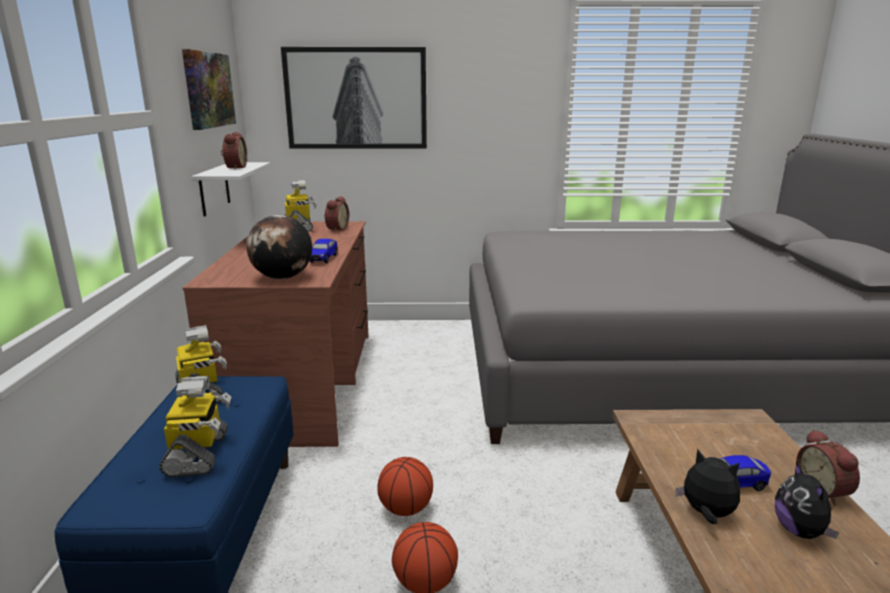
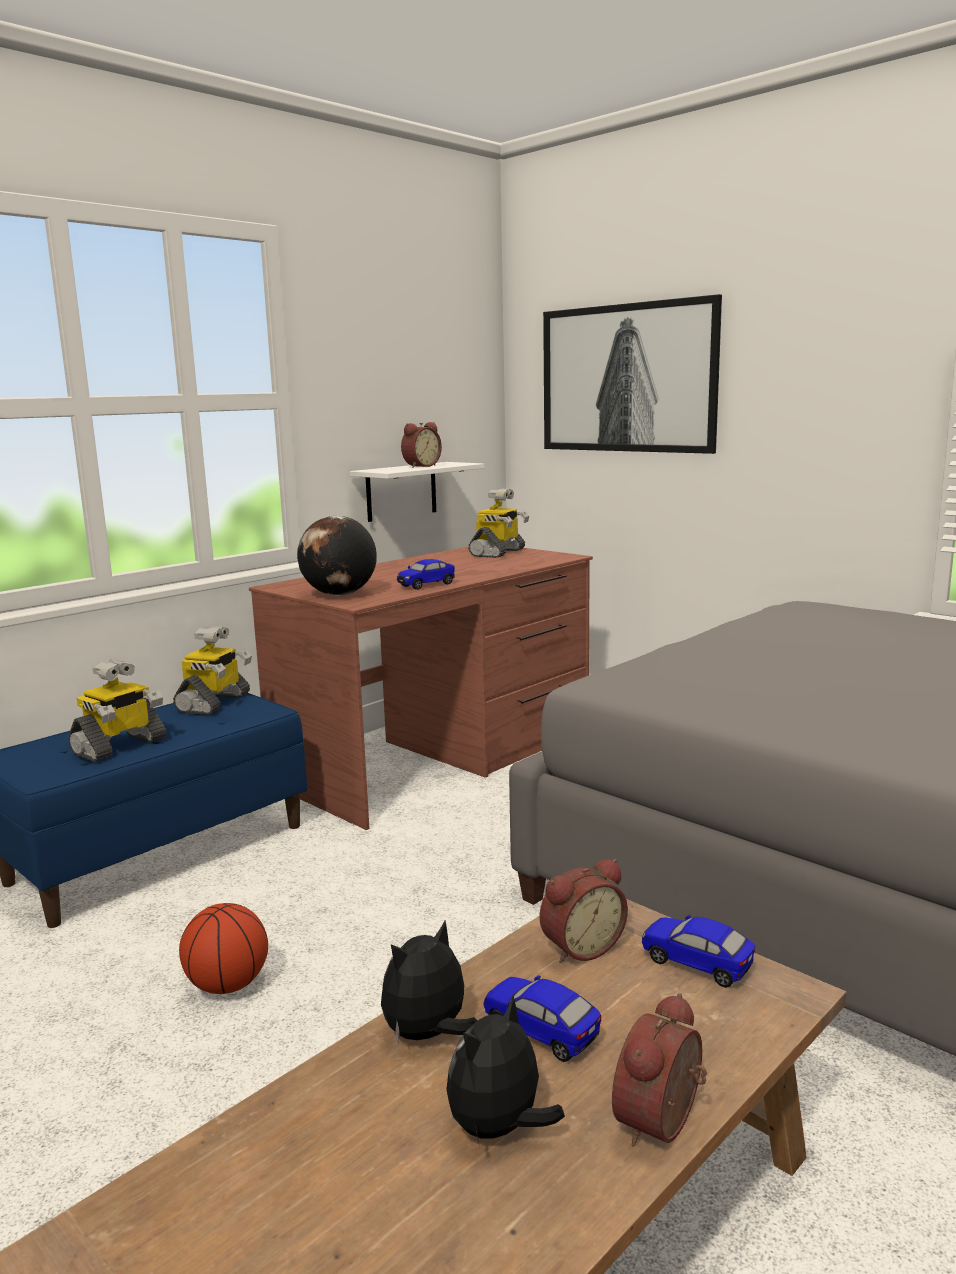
camera: 45 degrees right, 5 degrees down
(208, 90) = (413, 371): picture -> none
(336, 229) = (530, 560): alarm clock -> alarm clock (580, 947)
(406, 509) = (324, 915): basketball -> none
(706, 514) = (428, 1035): plush toy -> plush toy turned 120 degrees counterclockwise
(712, 424) = (696, 964): none -> toy car

